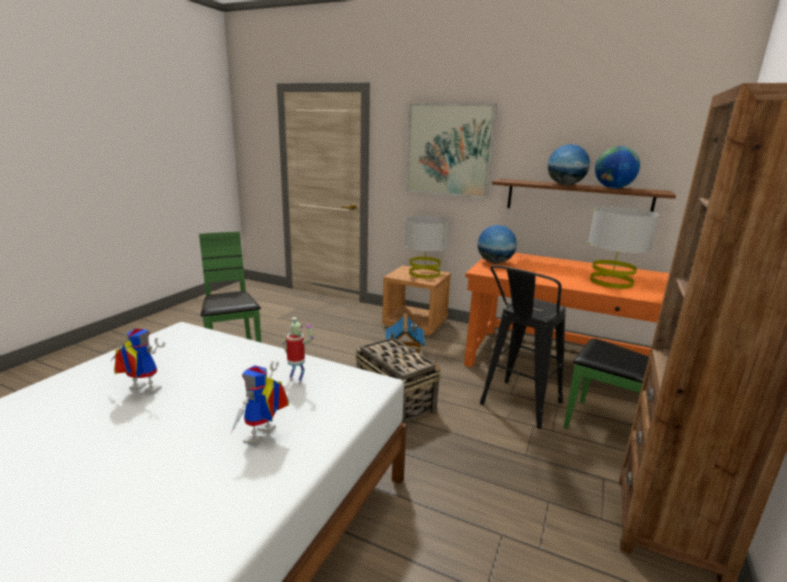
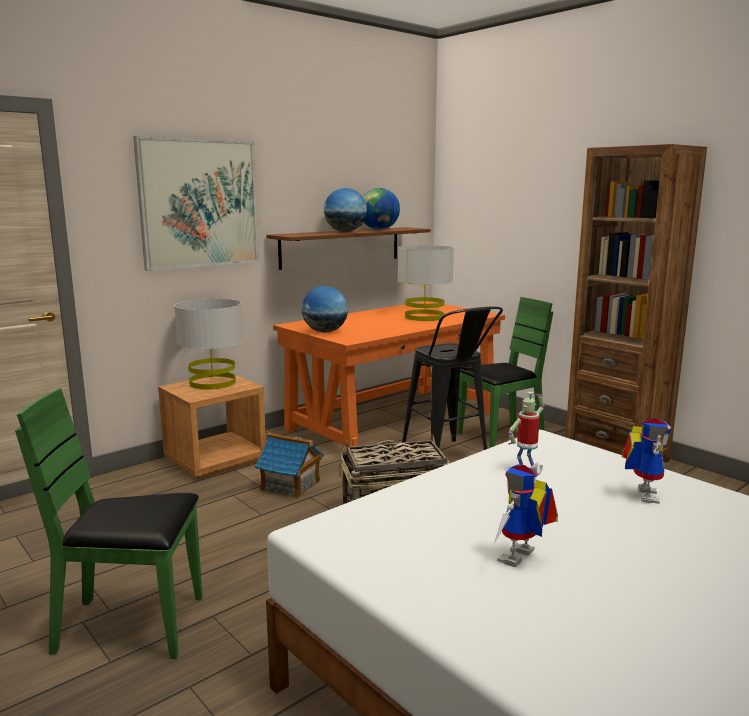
camera: 65 degrees left, 5 degrees down
(263, 438) = (641, 493): toy robot -> toy robot turned 120 degrees counterclockwise

